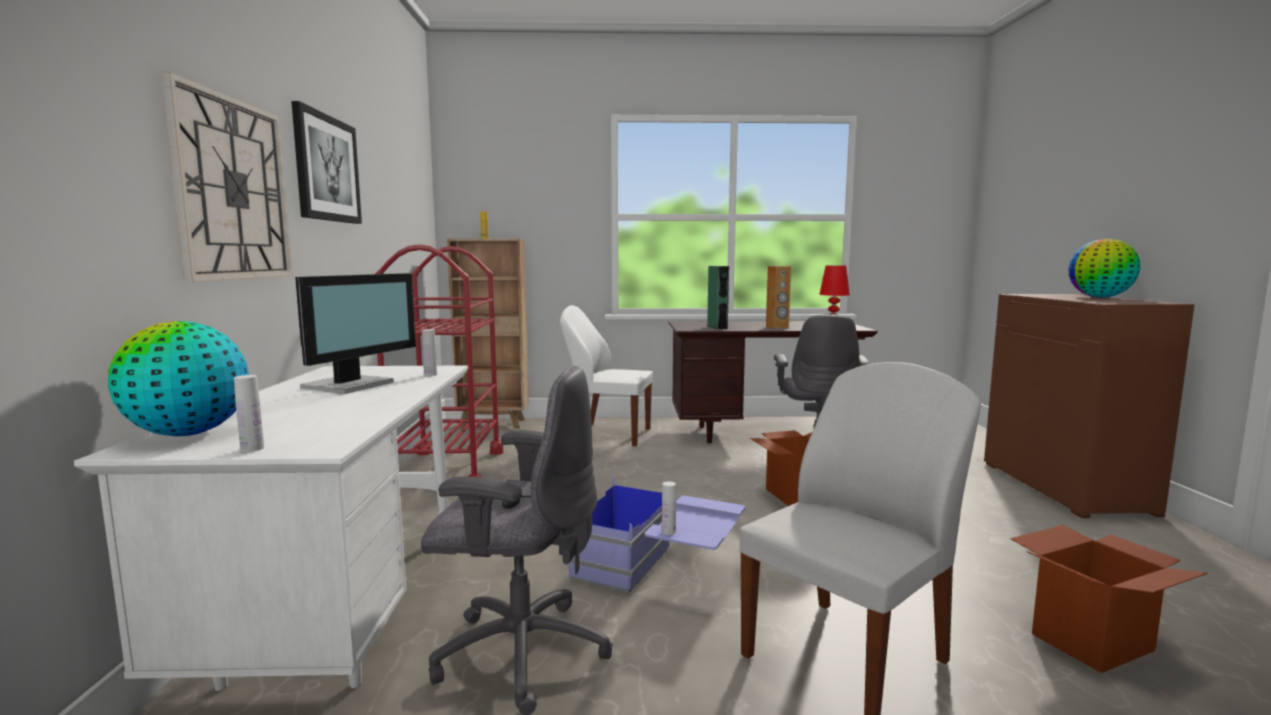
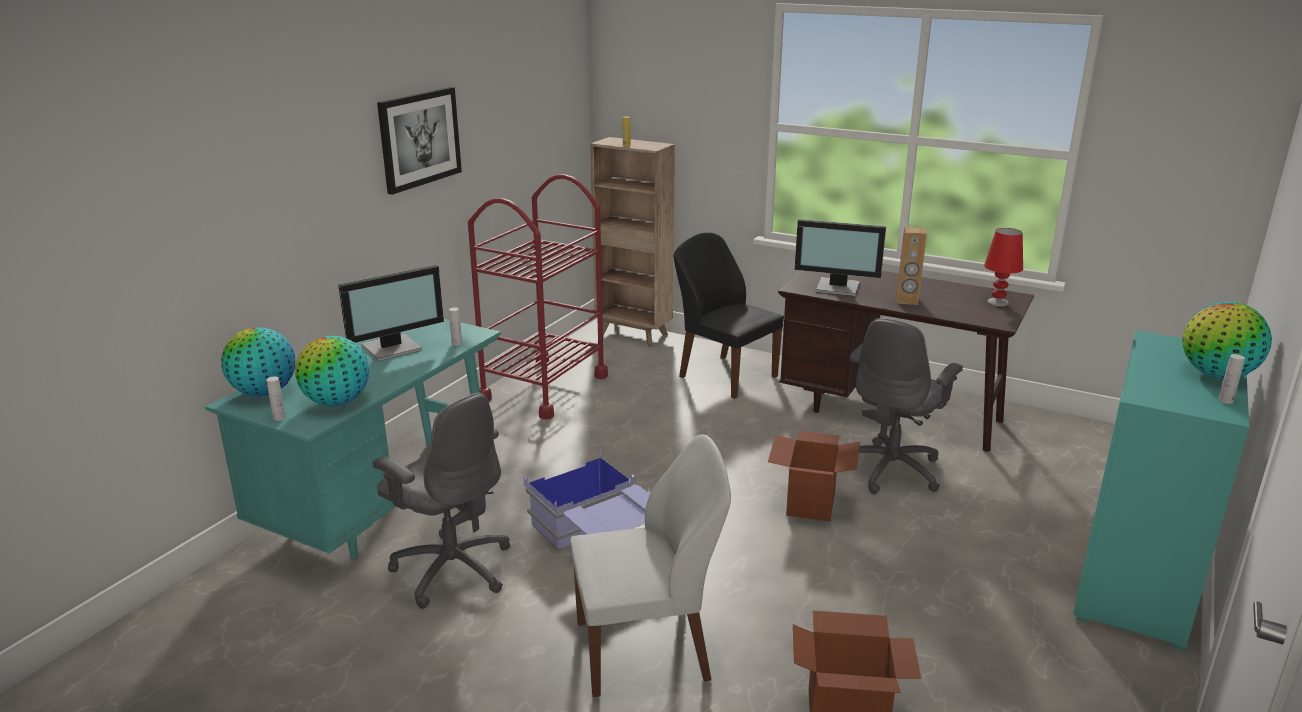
camera: 30 degrees right, 15 degrees up
(232, 189) = (317, 202): wall clock -> none
(336, 425) = (337, 402): none -> globe
(346, 609) = (383, 503): white desk -> turquoise desk
(608, 435) = (726, 376): white chair -> black chair
(668, 531) = (581, 516): white bottle -> white bottle (1225, 400)
(717, 327) = (838, 288): green speaker -> monitor
(1066, 488) = (1136, 582): brown cabinet -> turquoise cabinet

